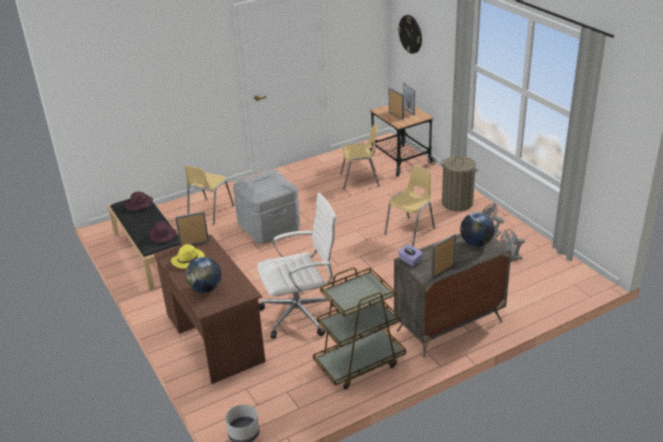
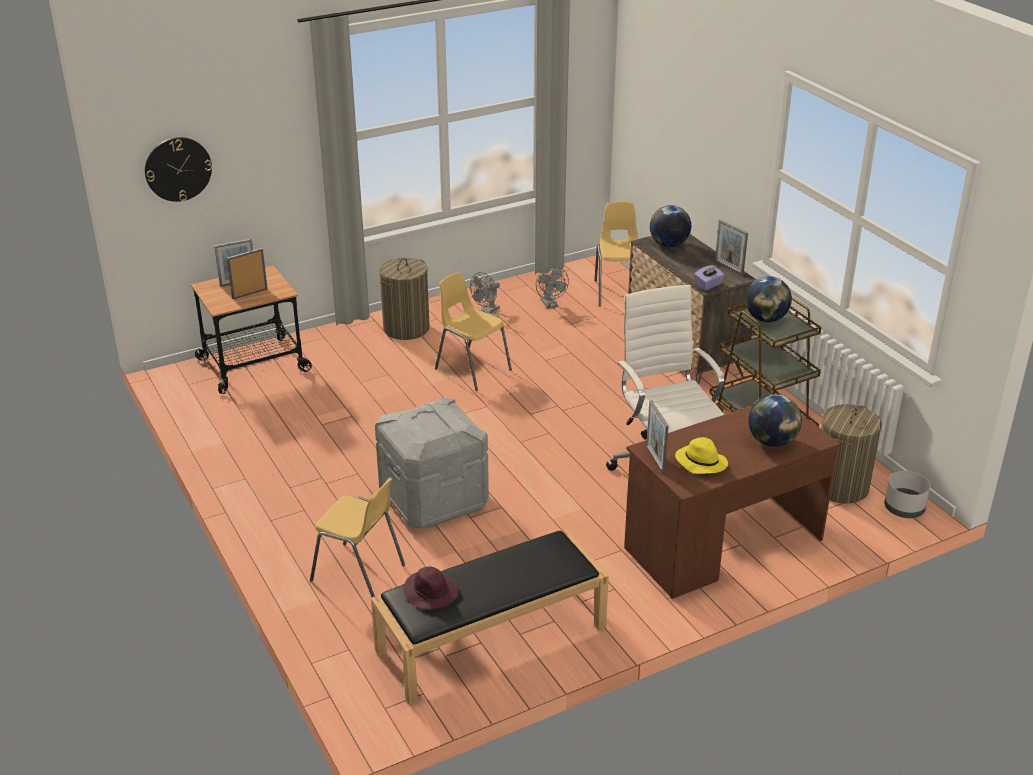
camera: 90 degrees left, 0 degrees up
(163, 235) = (546, 550): purple hat -> none
(273, 400) = (840, 487): none -> laundry basket
(360, 180) = (306, 406): yellow chair -> yellow chair (619, 292)
(363, 289) = (766, 319): none -> globe

